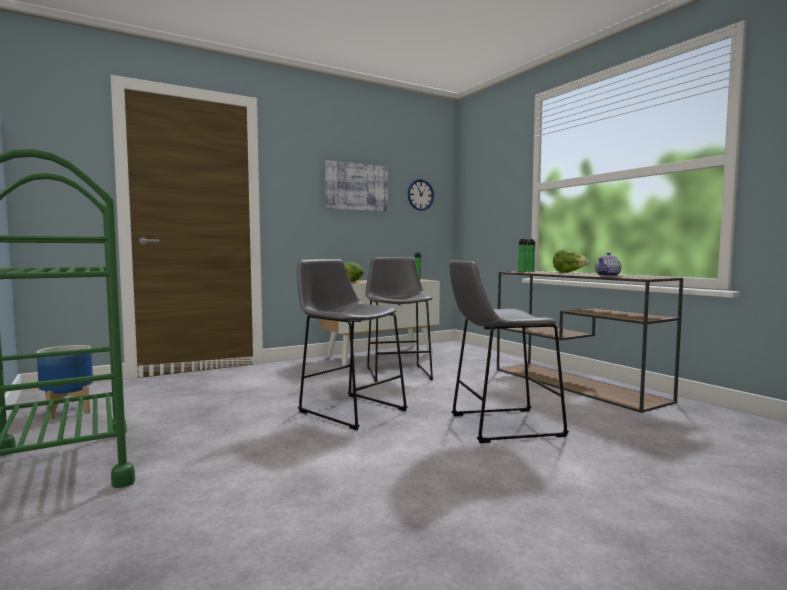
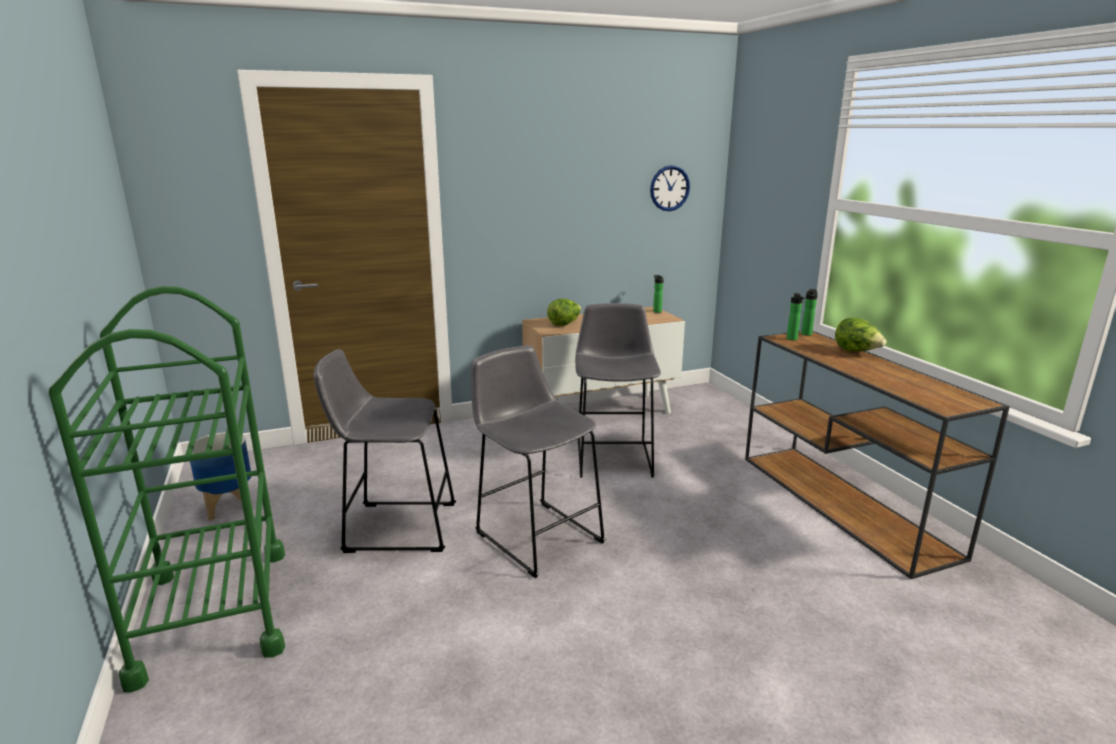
camera: 10 degrees right, 15 degrees up
(356, 187) = (575, 187): picture -> none
(499, 425) = (711, 587): grey stool -> grey stool (394, 526)
(608, 276) = (901, 384): teapot -> none

